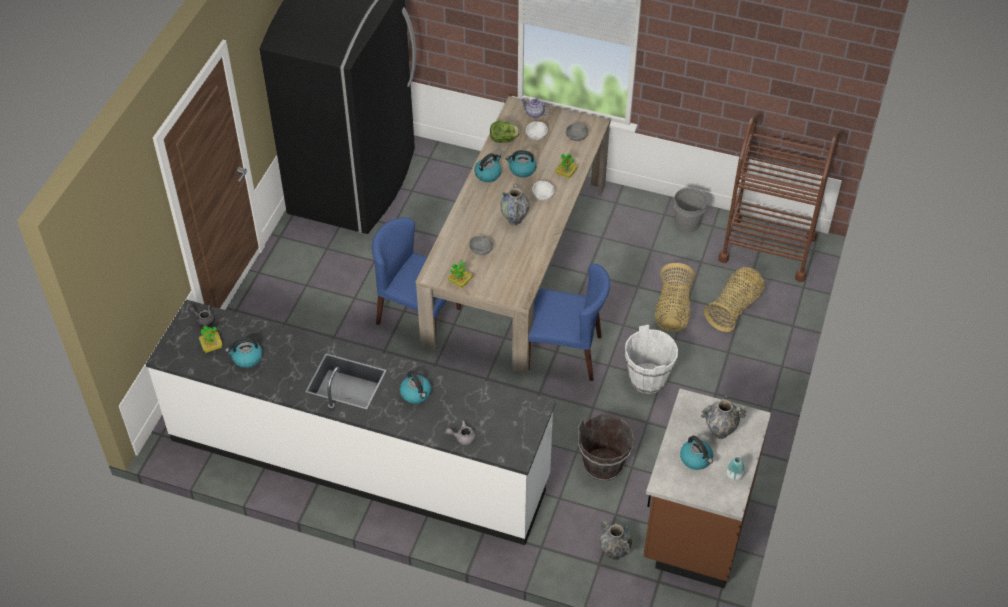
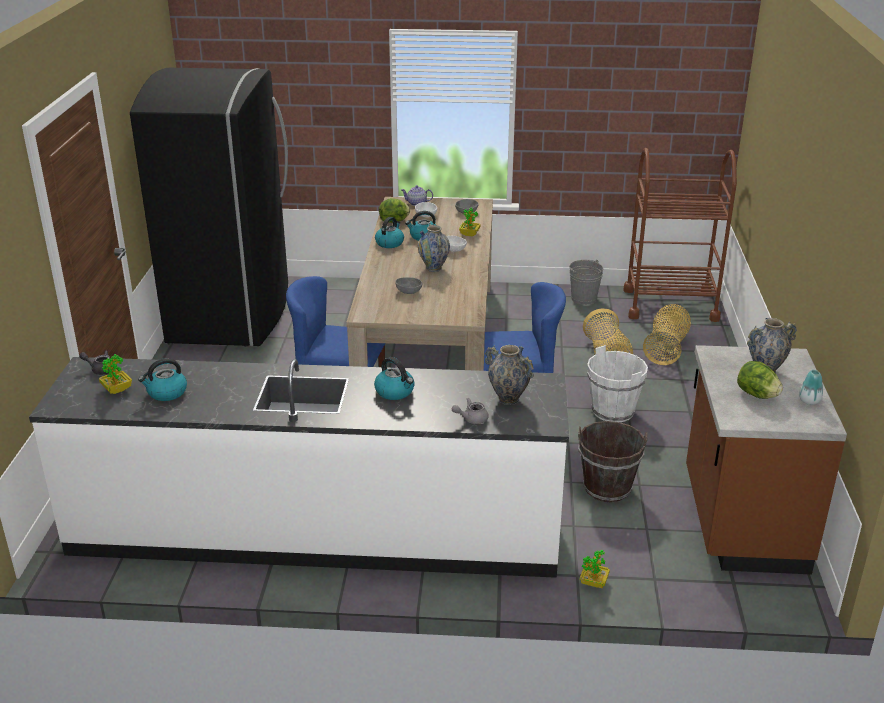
camera: 15 degrees left, 20 degrees down
(460, 282) = (397, 316): potted plant -> potted plant (593, 582)
(614, 553) = (666, 565): vase -> vase (508, 399)
(696, 459) = (756, 395): kettle -> lettuce

